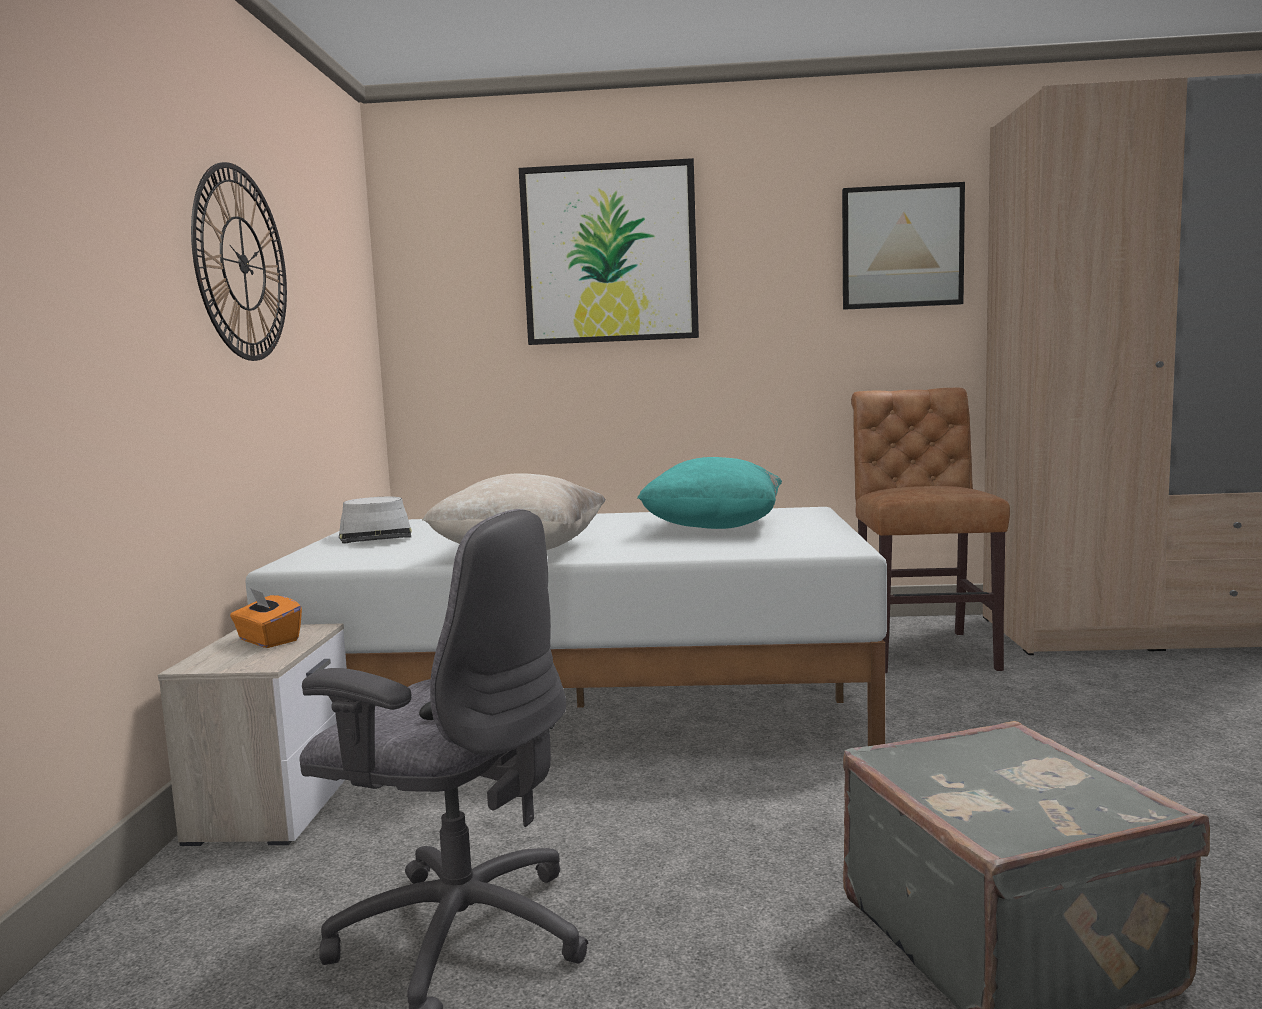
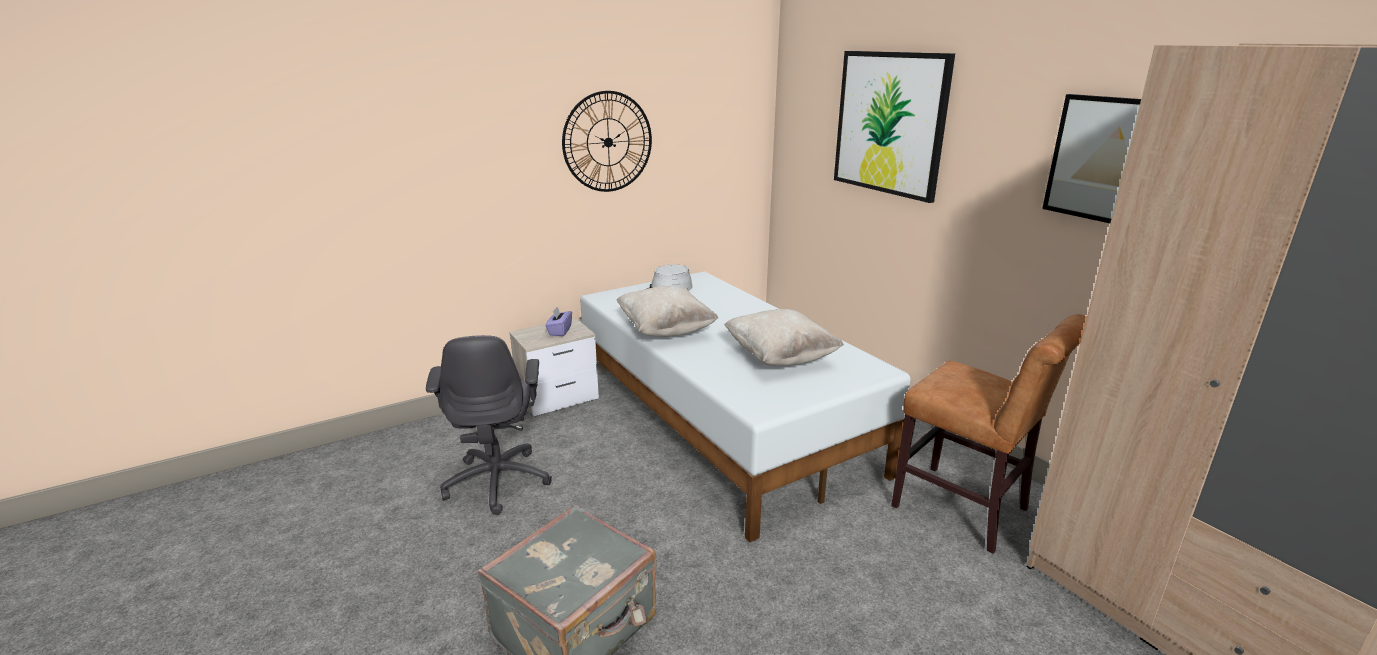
camera: 55 degrees right, 15 degrees up
(268, 641) = (559, 331): orange tissue box -> purple tissue box
(714, 528) = (780, 358): turquoise pillow -> beige pillow
(922, 650) = (966, 511): brown chair -> brown chair turned 75 degrees clockwise

